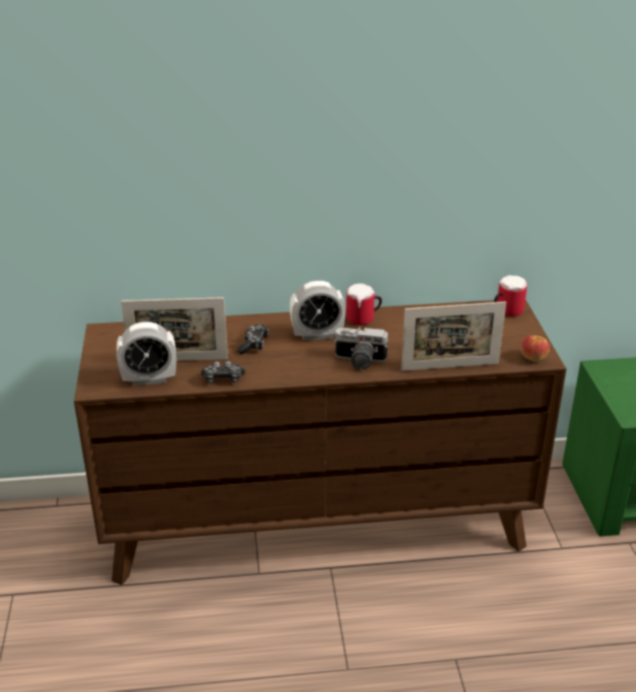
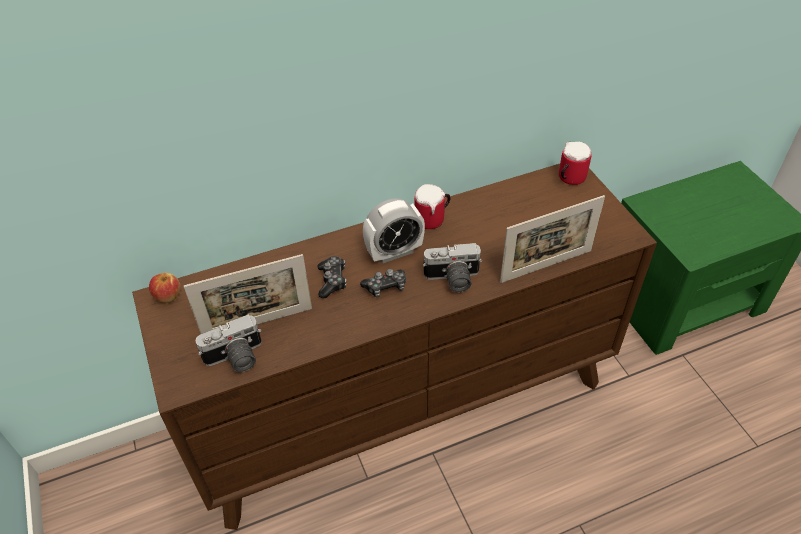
camera: 15 degrees left, 15 degrees up
(149, 379) = (235, 359): alarm clock -> camera
(223, 379) = (318, 339): game controller -> game controller (385, 287)
(533, 358) = (621, 235): apple -> apple (168, 295)

